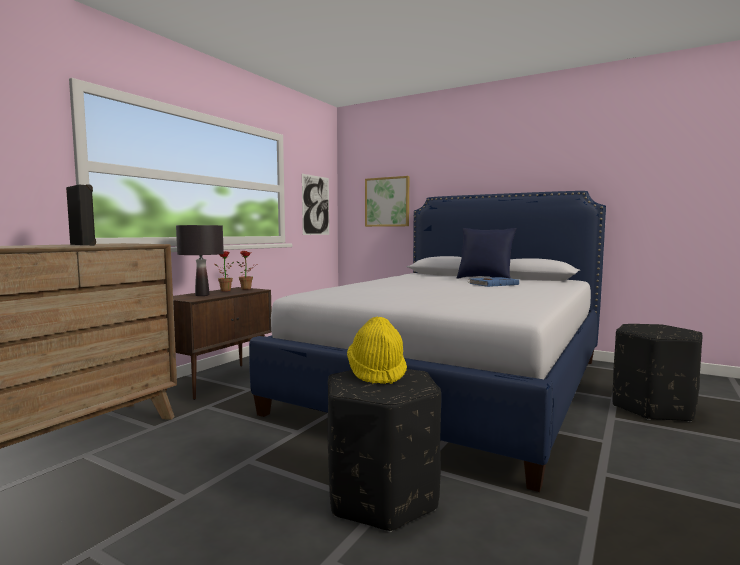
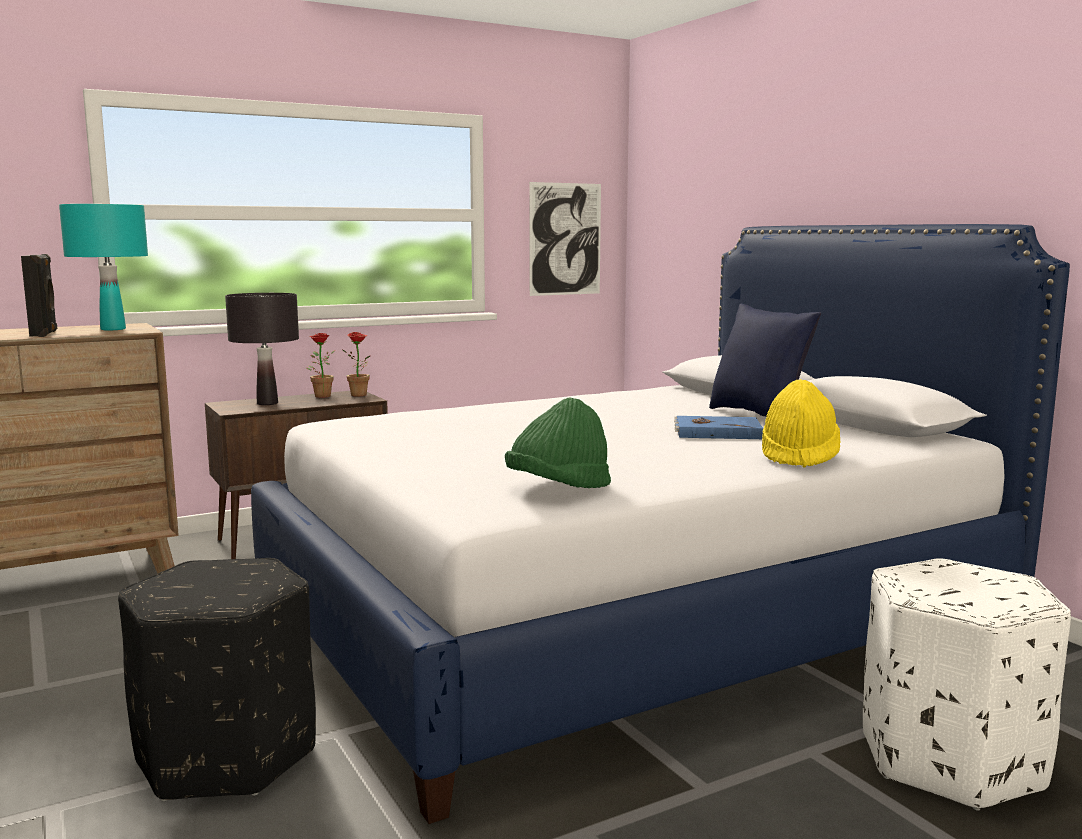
camera: 30 degrees right, 5 degrees up
(123, 244) = (113, 329): none -> turquoise table lamp
(377, 373) = (232, 571): yellow hat -> yellow hat (799, 456)
(387, 202) = (695, 232): picture -> none
(518, 304) = (558, 489): none -> green hat
(652, 408) = (949, 759): black ottoman -> white ottoman

